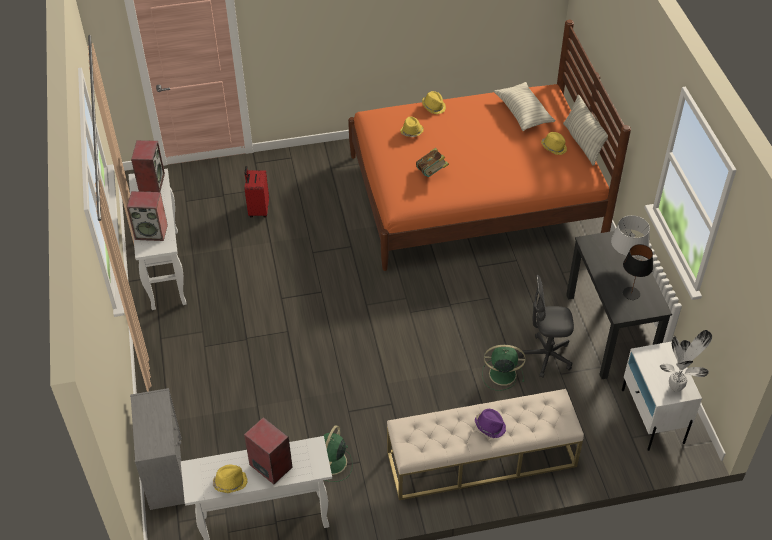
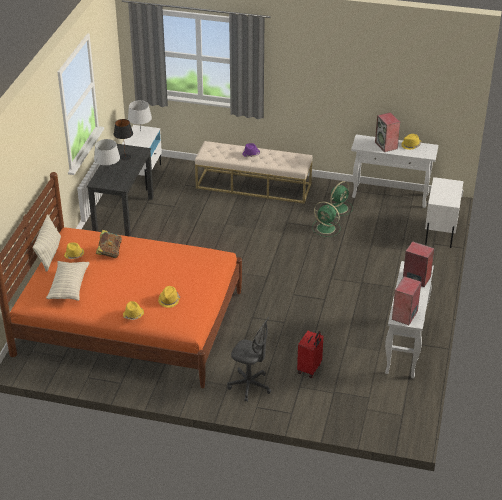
camera: 155 degrees left, 10 degrees down
(166, 472) = (440, 231): grey dresser -> white nightstand
(432, 172) = (179, 266): book -> book (109, 252)
(501, 374) = (209, 216): green fan -> green fan (326, 228)
(546, 357) = (174, 216): grey office chair -> grey office chair (249, 386)
(677, 386) = (140, 131): potted plant -> grey table lamp

